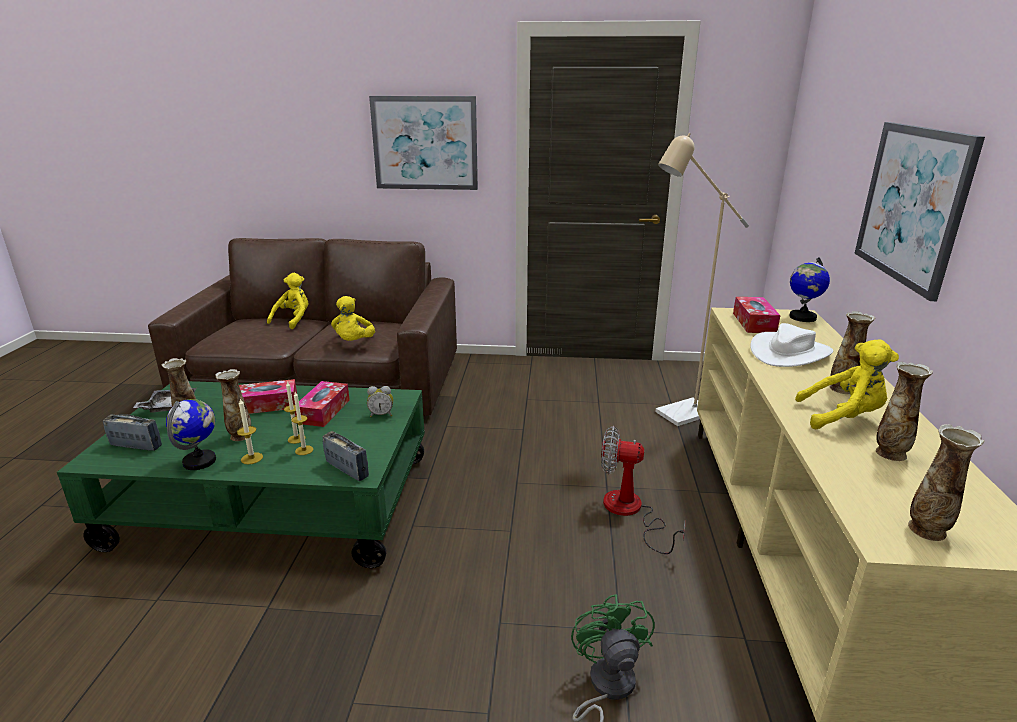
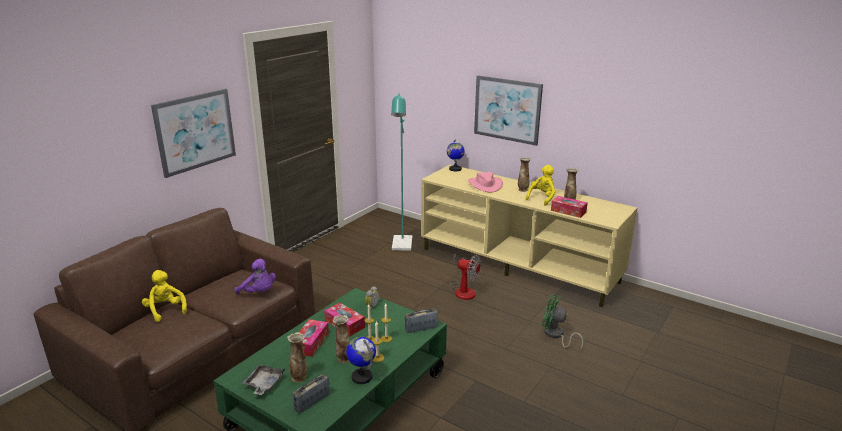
camera: 60 degrees left, 0 degrees up
(354, 343) = (259, 292): yellow plush toy -> purple plush toy
(630, 512) = (463, 290): fan -> fan turned 105 degrees counterclockwise
(677, 415) = (402, 246): beige floor lamp -> turquoise floor lamp
(754, 323) = (449, 178): tissue box -> tissue box (568, 211)
(789, 352) = (485, 185): white hat -> pink hat
(927, 530) = (609, 215): vase -> none

